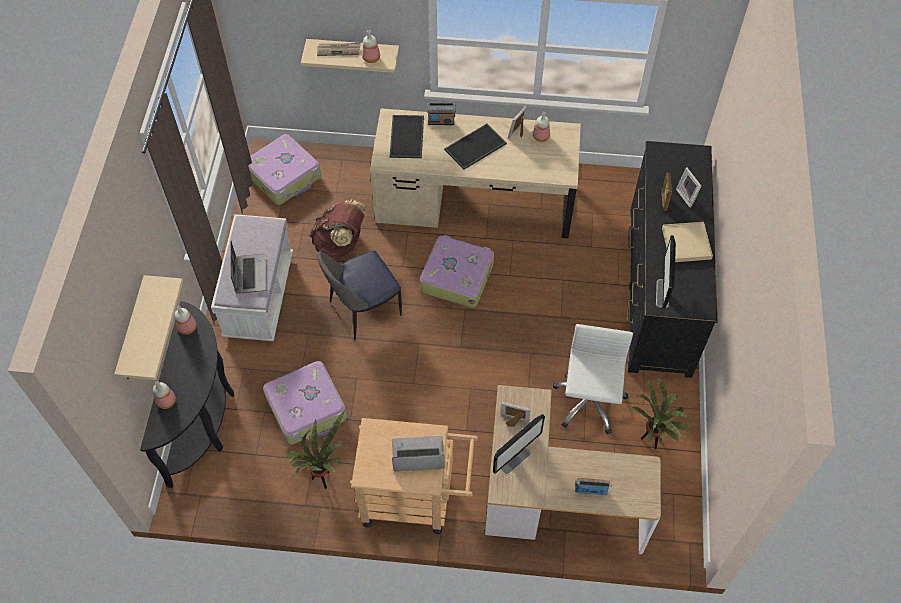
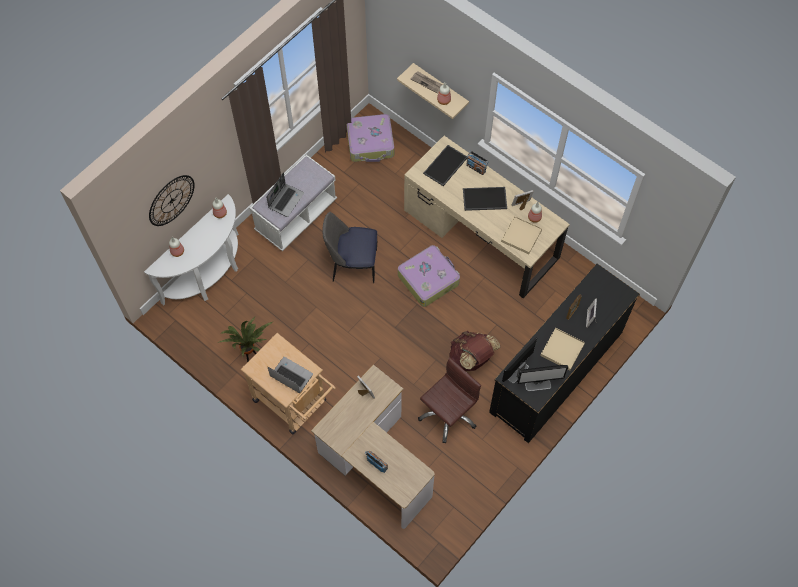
camera: 35 degrees right, 5 degrees up
(133, 332) = (171, 200): beige shelf -> wall clock
(204, 420) = (209, 275): black console table -> white console table
(307, 408) = (273, 307): suitcase -> none
(340, 244) = (371, 212): brown backpack -> brown backpack (471, 359)
(515, 460) = (346, 416): monitor -> monitor (538, 385)
(543, 161) = (521, 236): none -> beige tray
(588, 401) = (447, 414): white office chair -> brown office chair
(651, 441) = (467, 465): potted plant -> none

